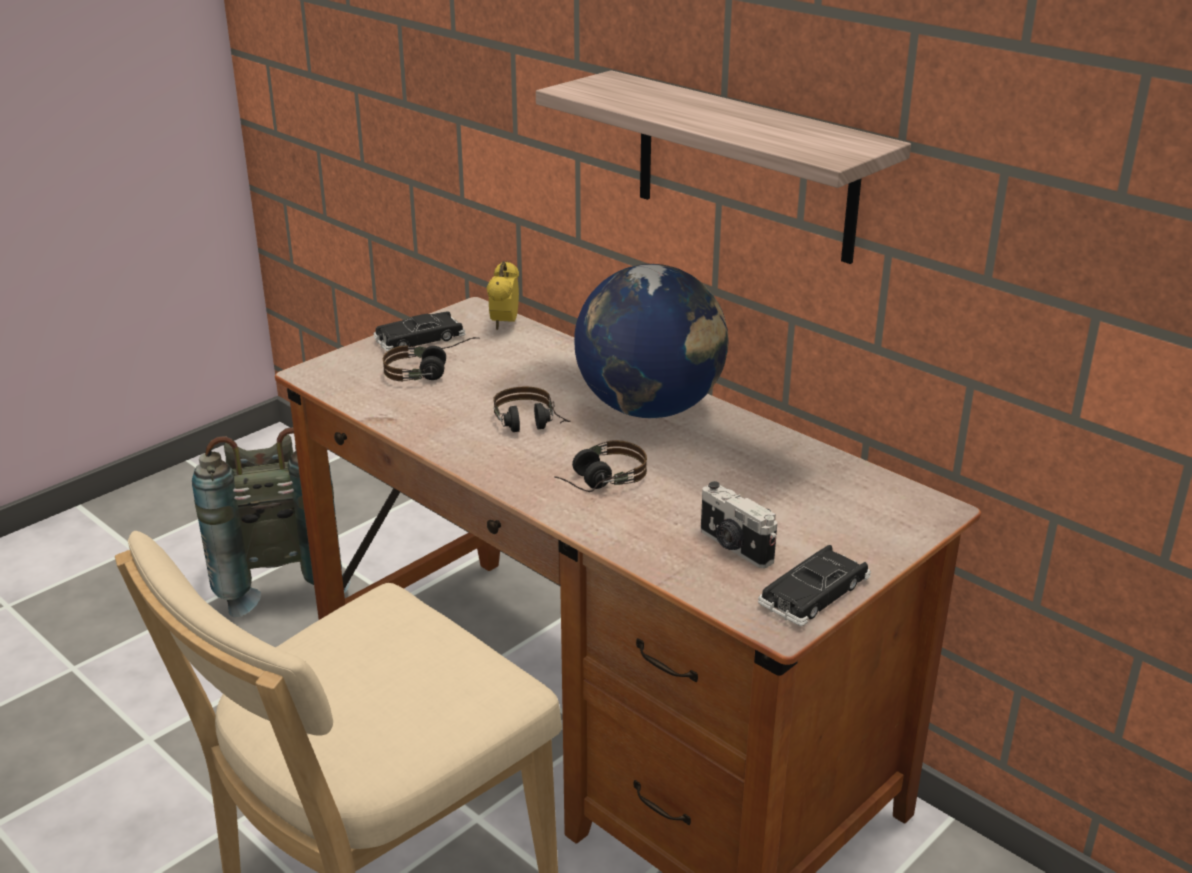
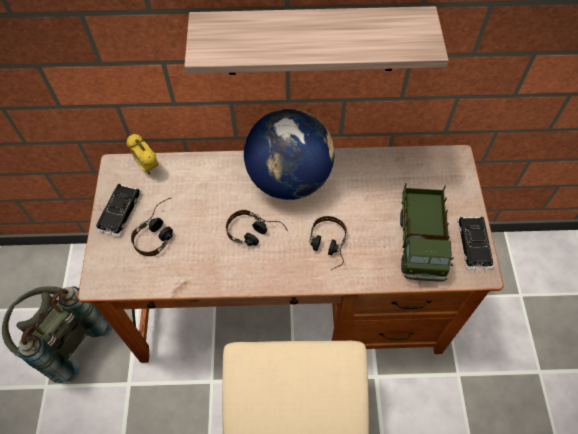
camera: 45 degrees left, 30 degrees up
(734, 547) = (420, 242): camera -> toy truck

